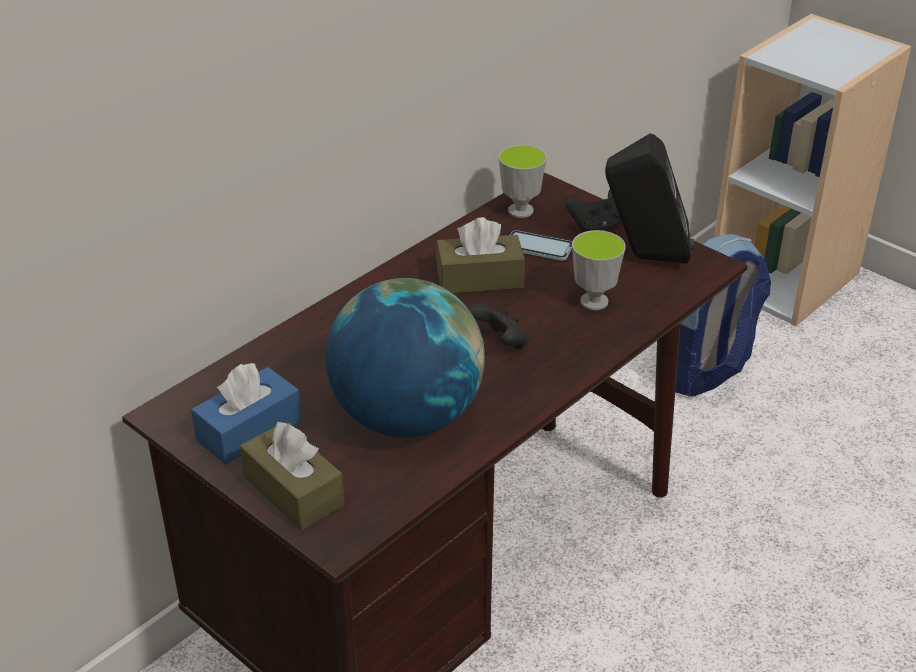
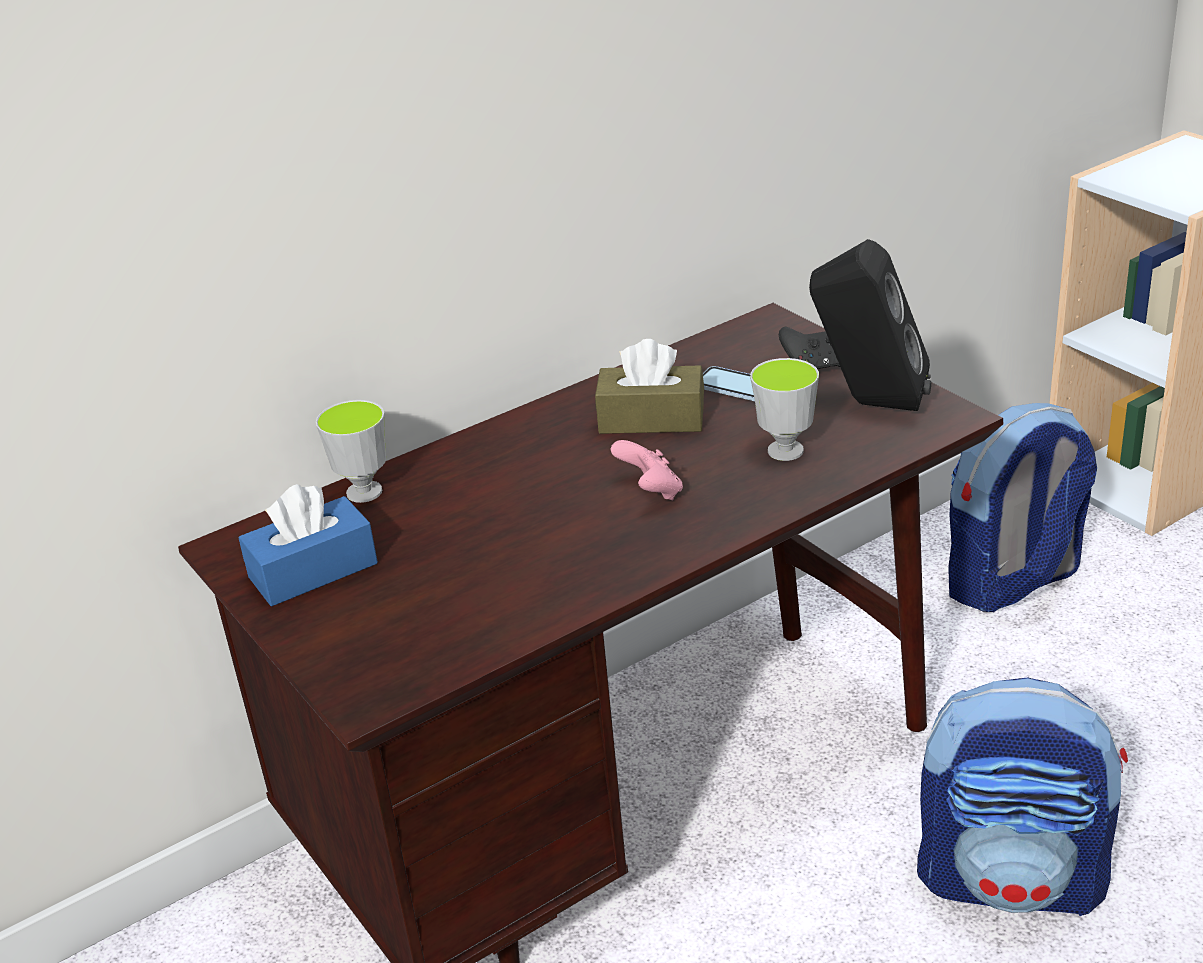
camera: 15 degrees right, 5 degrees down
(293, 491) = (337, 641): brown tissue box -> none
(406, 417) = (503, 568): globe -> none
(501, 343) = (651, 492): black game controller -> pink game controller
(520, 211) = (730, 345): cup -> cup (364, 492)
(756, 605) = (1013, 879): none -> backpack

